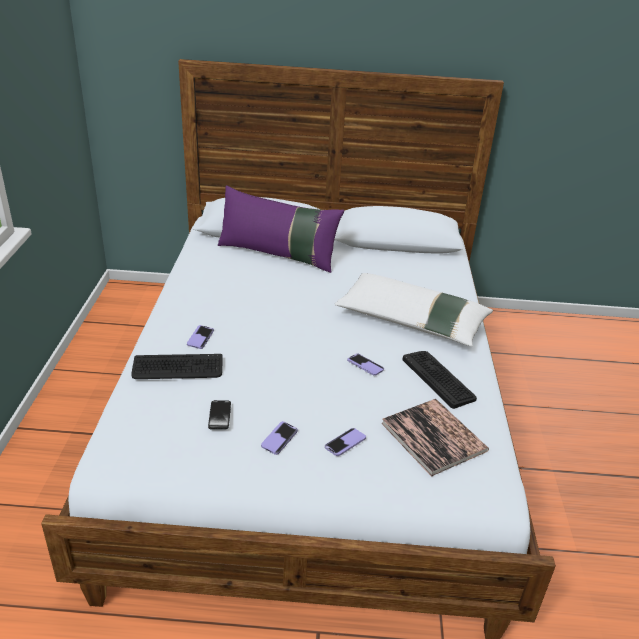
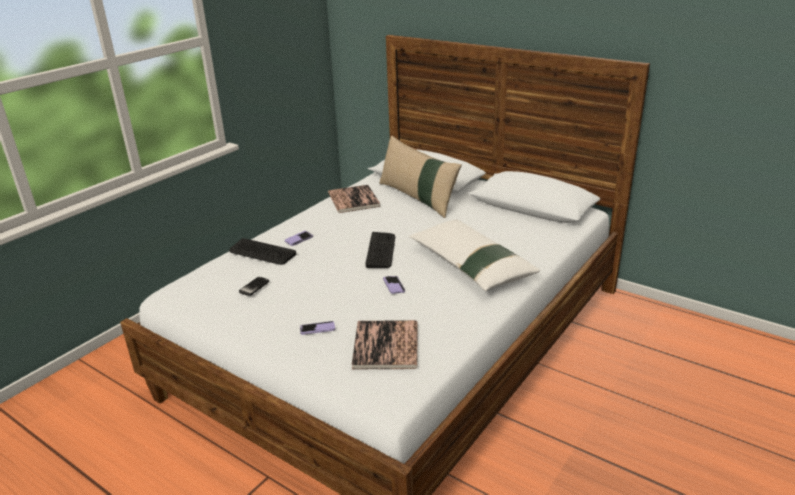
camera: 35 degrees right, 5 degrees down
(209, 272) = (353, 200): none -> book
(278, 255) = (418, 198): purple pillow -> beige pillow
(279, 439) = (277, 312): phone -> none
(438, 378) = (440, 310): keyboard -> keyboard (381, 250)

